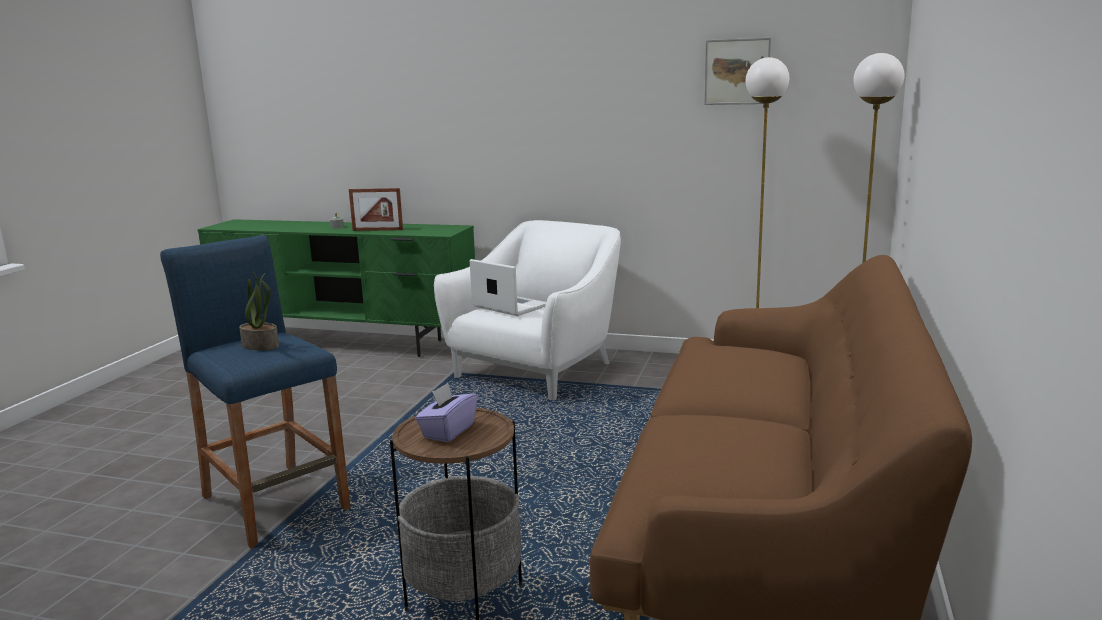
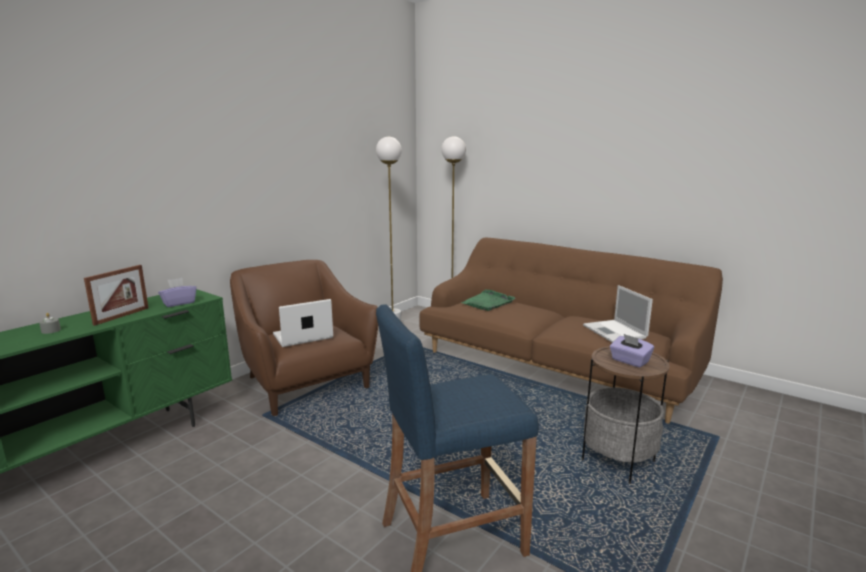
camera: 70 degrees left, 0 degrees up
(261, 345) = (467, 393): potted plant -> none
(421, 232) = (179, 303): none -> purple tissue box
(537, 370) = (305, 382): white armchair -> brown armchair
(712, 458) = (615, 332): none -> laptop
(737, 72) = (354, 145): picture -> none
(745, 357) = (488, 302): none -> green tray

